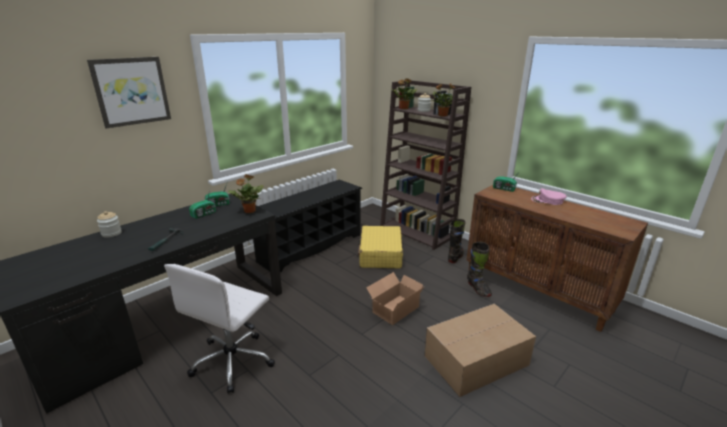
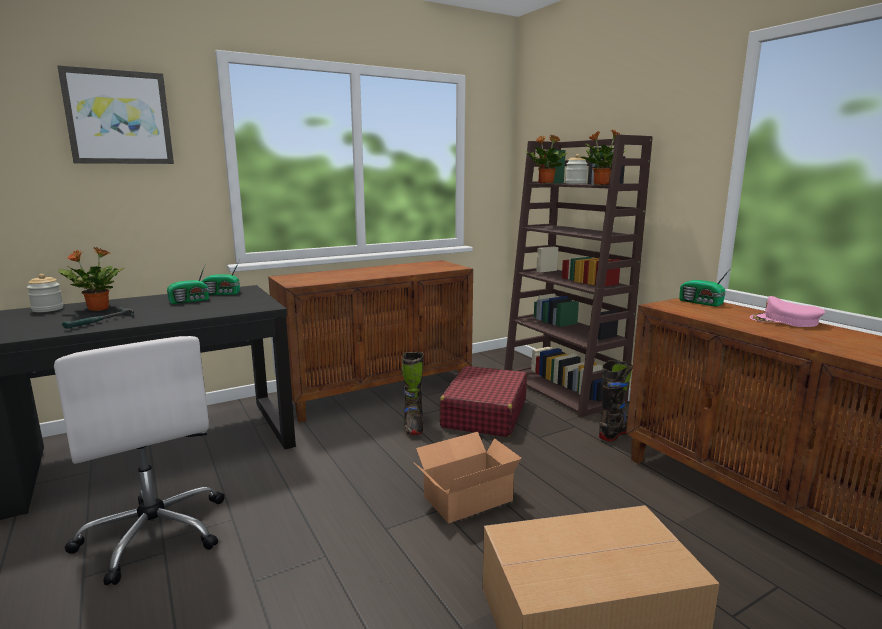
camera: 15 degrees right, 10 degrees down
(233, 360) = (155, 533): white office chair -> white office chair turned 75 degrees counterclockwise
(249, 211) = (255, 302): potted plant -> potted plant (97, 309)
(310, 247) = (379, 392): black shoe rack -> brown cabinet
(380, 254) = (484, 414): yellow suitcase -> red suitcase
(478, 289) = (640, 488): black boot -> black boot (413, 426)

